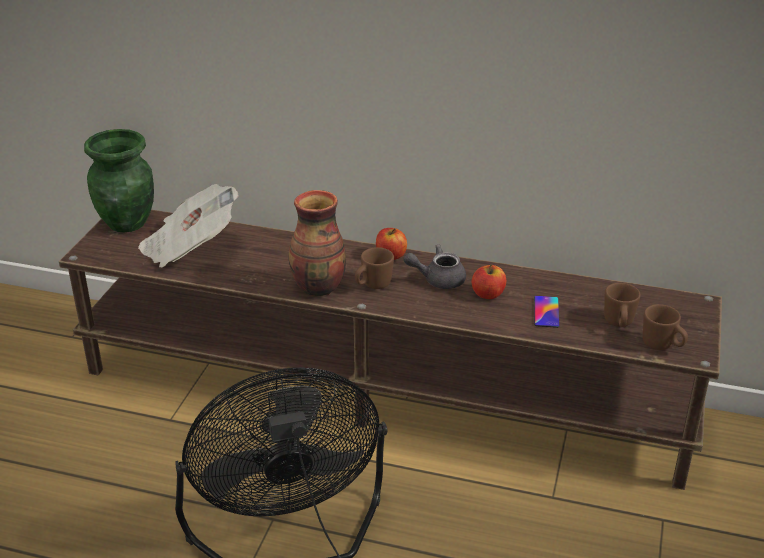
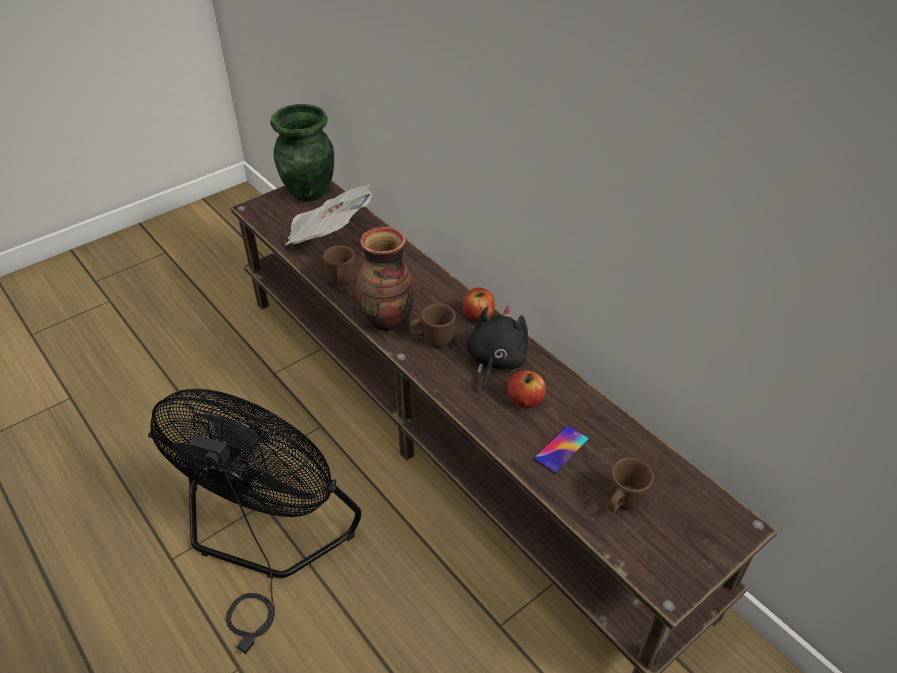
camera: 35 degrees right, 10 degrees up
(438, 279) = (495, 361): grey teapot -> black plush toy
(662, 346) = (642, 555): brown mug -> brown mug (342, 283)

